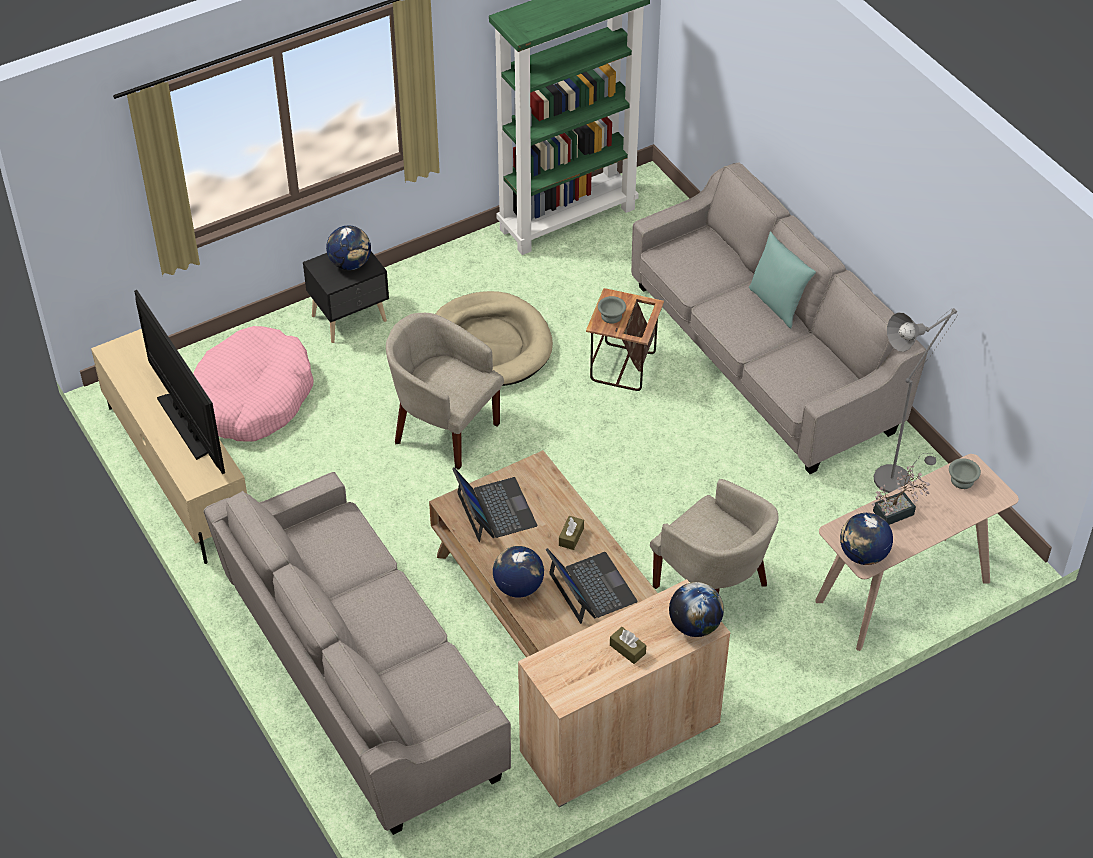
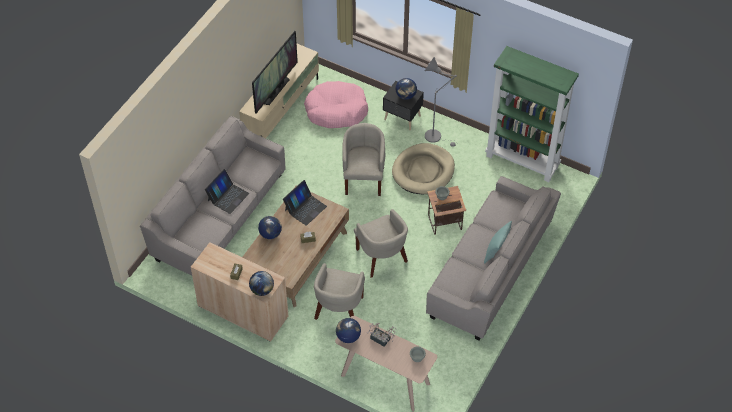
camera: 60 degrees right, 5 degrees up
(591, 588) = (285, 258): laptop -> laptop (228, 197)
(638, 481) = (381, 258): none -> beige armchair
(896, 475) = (453, 351): grey floor lamp -> grey floor lamp (436, 137)

